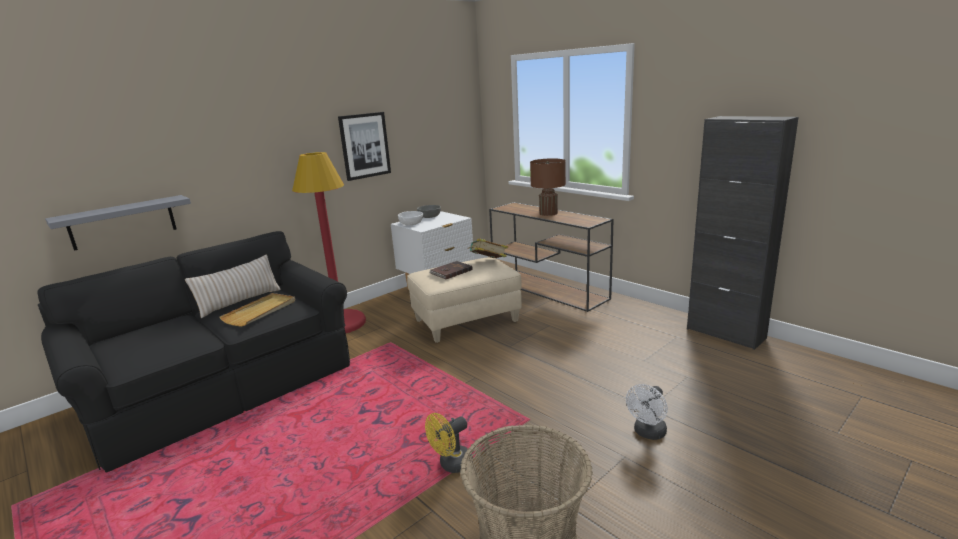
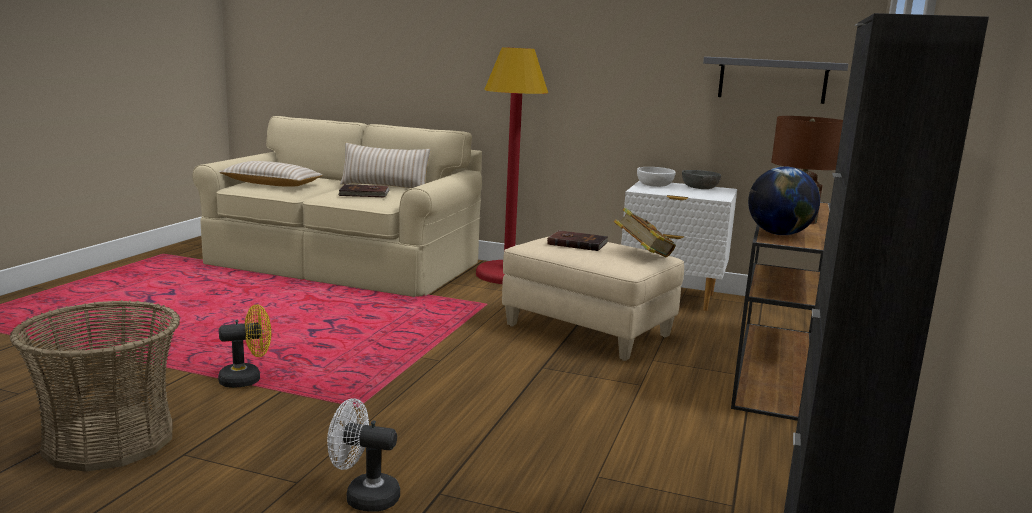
camera: 60 degrees right, 5 degrees down
(123, 222) = (354, 83): grey shelf -> grey shelf (772, 80)
(151, 349) = (271, 184): none -> beige pillow
(222, 385) = (345, 263): black sofa -> beige sofa
(260, 311) = (364, 194): beige tray -> brown book
(364, 145) = (626, 58): picture -> none
(451, 465) = (247, 379): yellow fan -> yellow fan turned 135 degrees clockwise
(576, 221) = (779, 234): none -> globe

